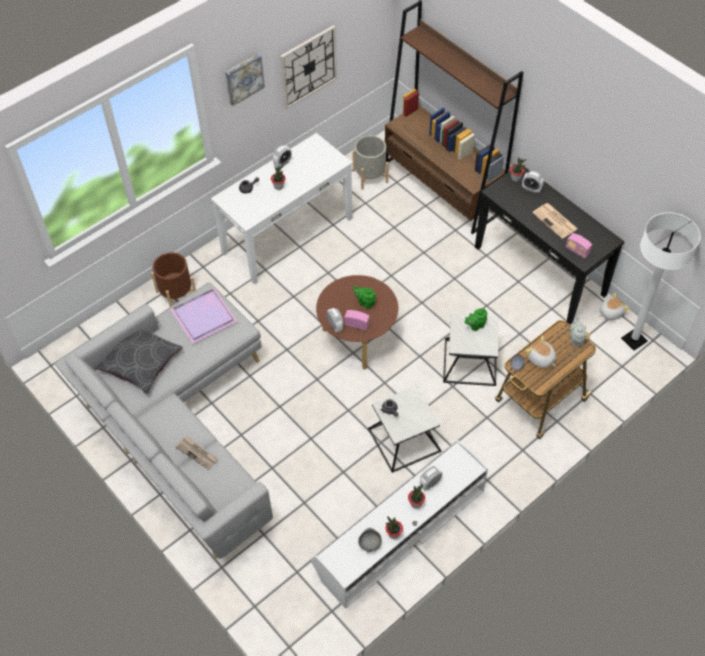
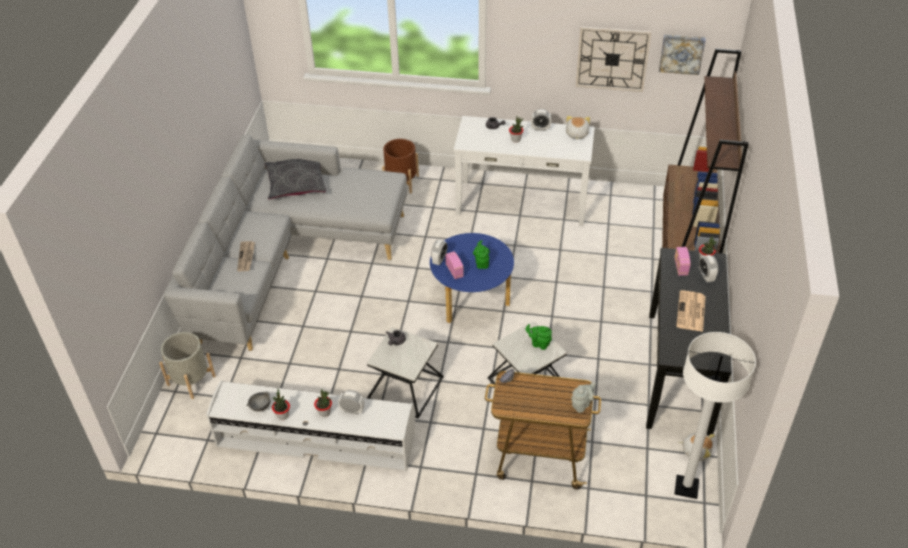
camera: 50 degrees right, 10 degrees down
(205, 317) = (369, 188): purple tray -> none
(243, 78) = (534, 25): picture -> picture (681, 53)
(357, 338) = (472, 300): brown coffee table -> blue coffee table
(370, 176) = (638, 210): grey planter -> grey planter (191, 380)
(540, 359) = (532, 393): plush toy -> plush toy (576, 134)
(577, 251) = (676, 345): radio -> radio (680, 267)

